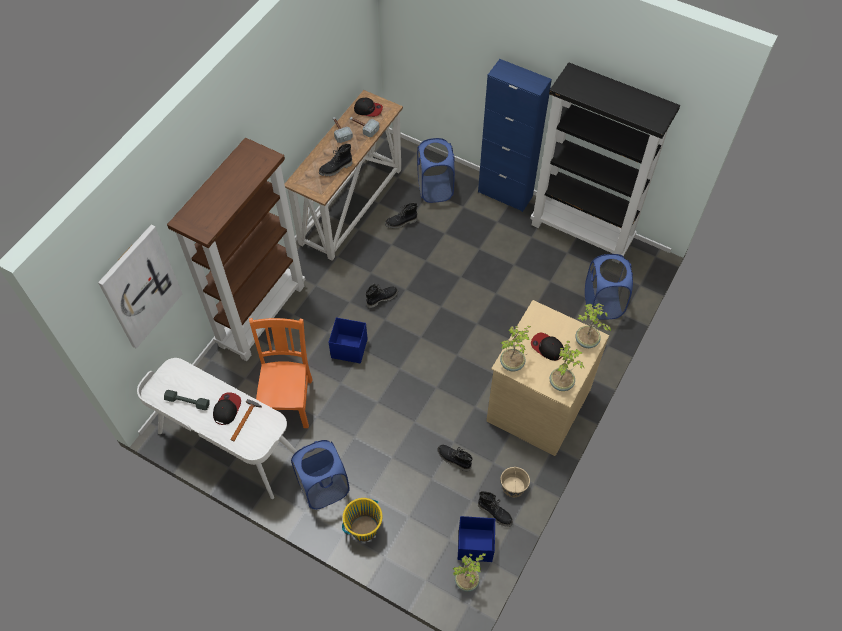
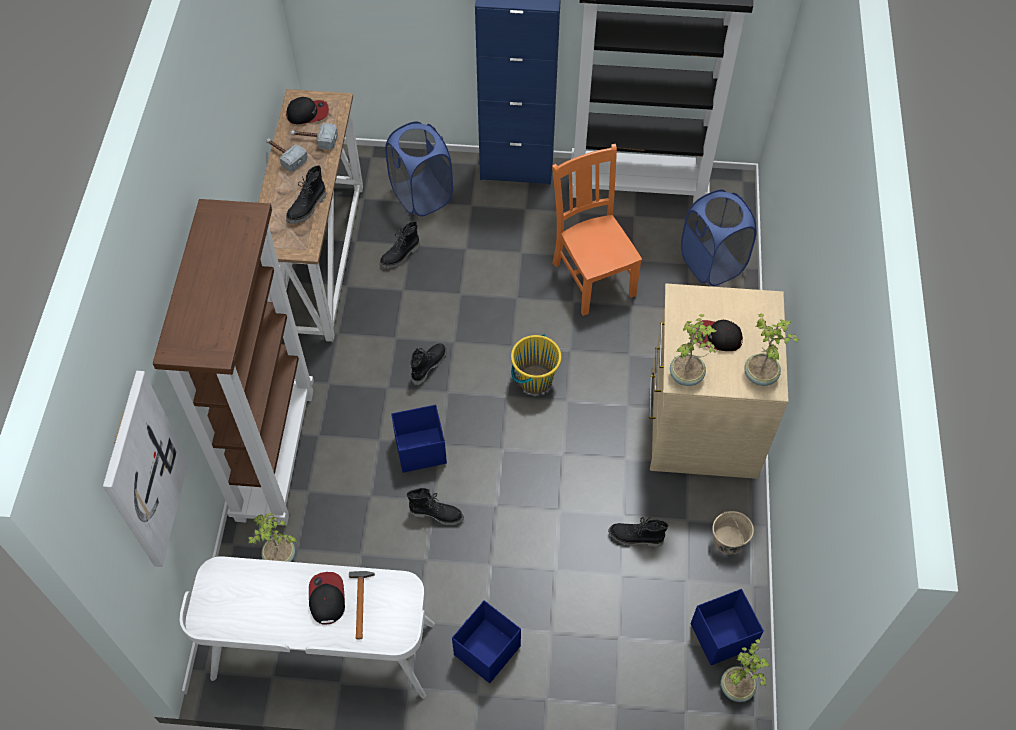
camera: 25 degrees left, 0 degrees up
(187, 402) = (263, 613): grey dumbbell -> none
(288, 400) = (374, 554): orange chair -> orange chair (592, 276)
(323, 488) = (486, 651): blue laundry basket -> blue storage box
(364, 528) = (569, 680): yellow bucket -> yellow bucket (534, 380)
(495, 513) = (724, 583): black boot -> black boot (436, 514)
(586, 341) = (761, 310): potted plant -> potted plant (280, 557)

